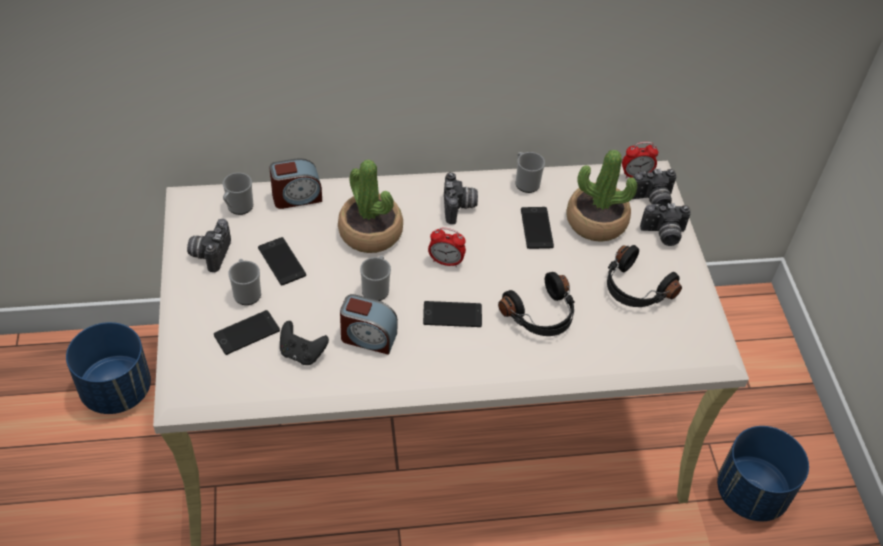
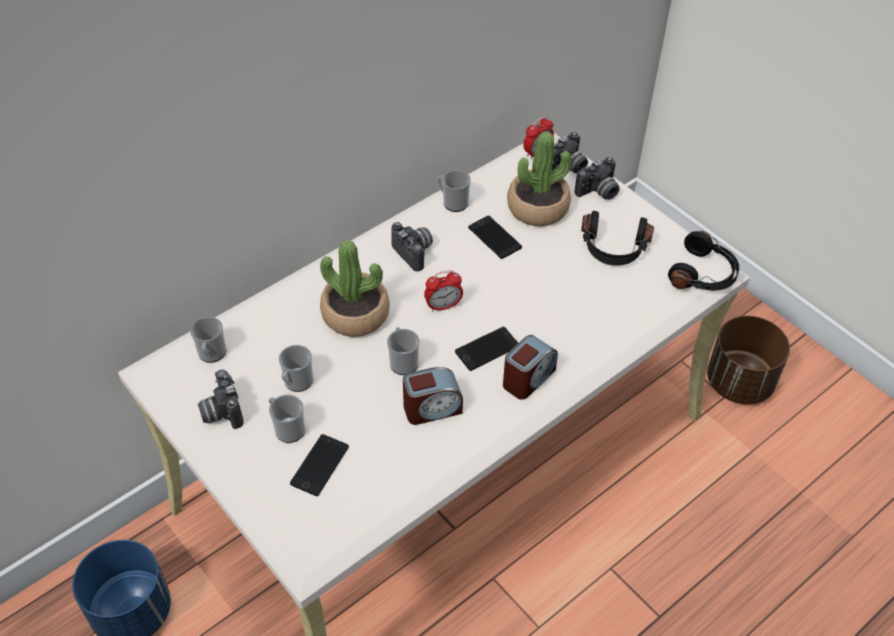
camera: 30 degrees left, 0 degrees up
(282, 261) = (296, 383): phone -> mug
(296, 197) = (260, 316): alarm clock -> alarm clock (528, 378)
(302, 353) = (386, 455): black game controller -> none
(541, 316) = (559, 310): black headphones -> black headphones (703, 274)
(750, 494) = (739, 383): blue planter -> brown planter

